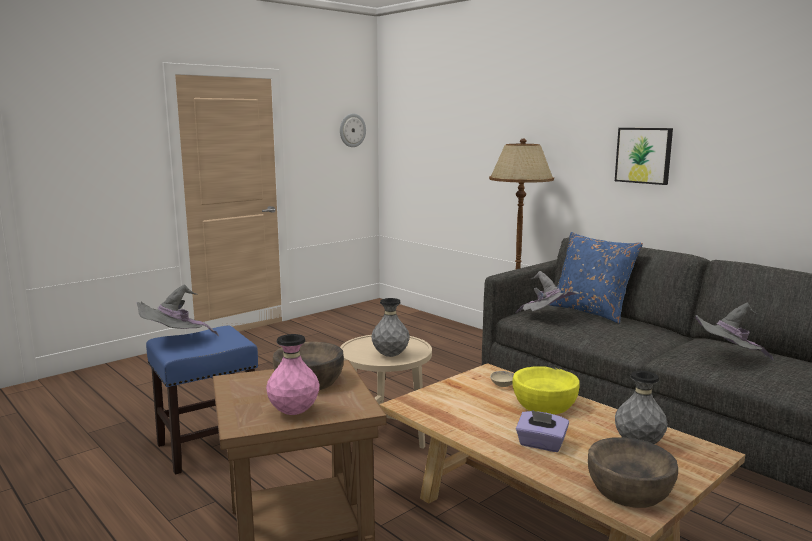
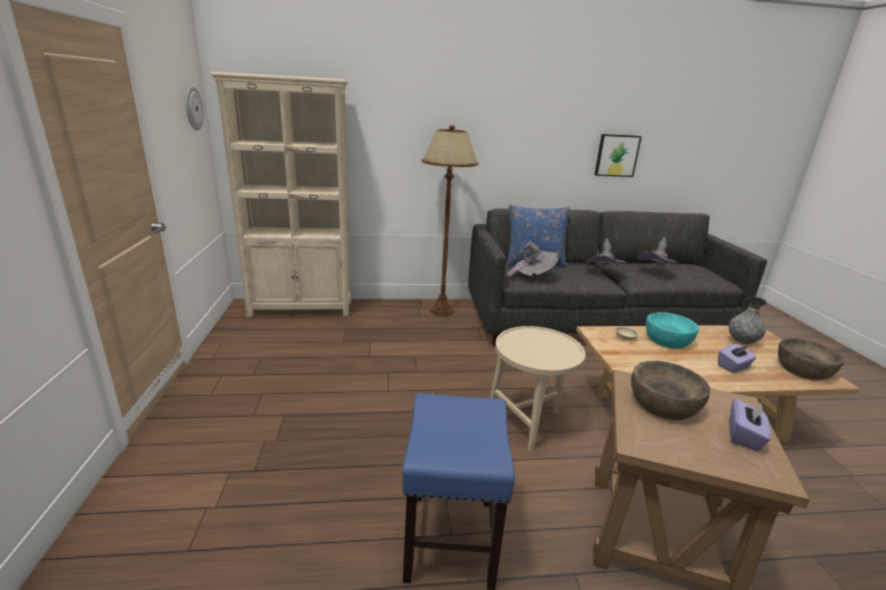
camera: 55 degrees left, 10 degrees up
(174, 340) = (439, 445): grey hat -> grey hat (601, 274)
(294, 412) = (744, 436): pink vase -> purple tissue box
(390, 355) = (557, 350): grey vase -> none
(406, 316) = (302, 309): none -> beige bookcase
(544, 404) = (667, 340): yellow bowl -> turquoise bowl
(644, 155) = (537, 139): picture -> picture (616, 155)

